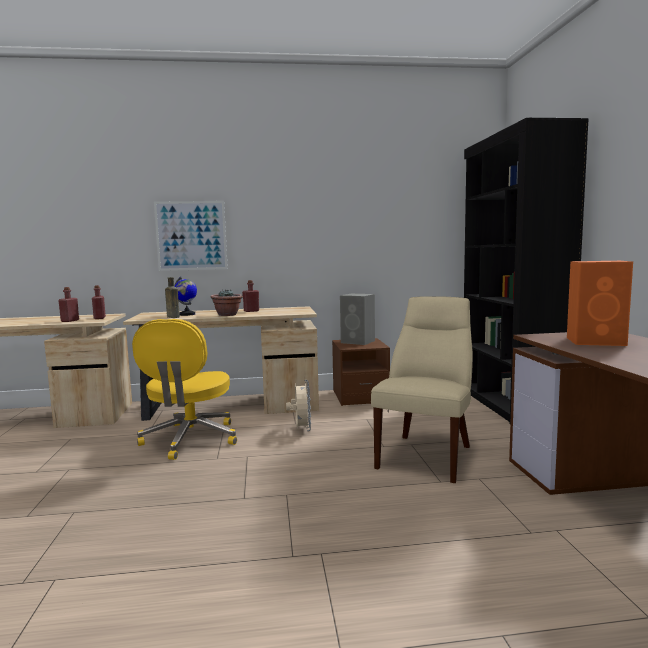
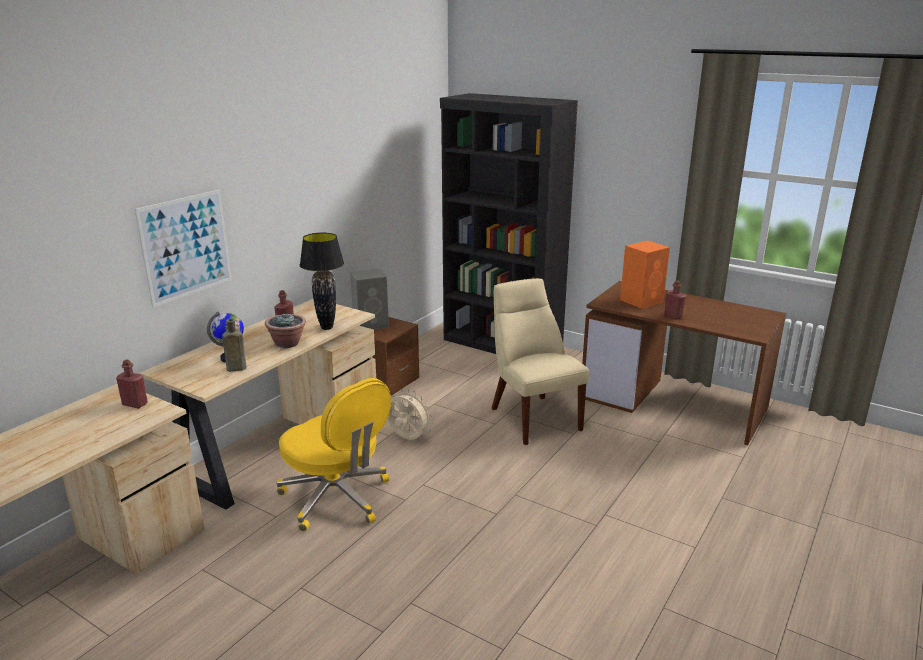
camera: 50 degrees left, 15 degrees up
(70, 321) = (115, 424): red bottle -> red bottle (673, 316)
(269, 314) = (327, 328): none -> black table lamp

